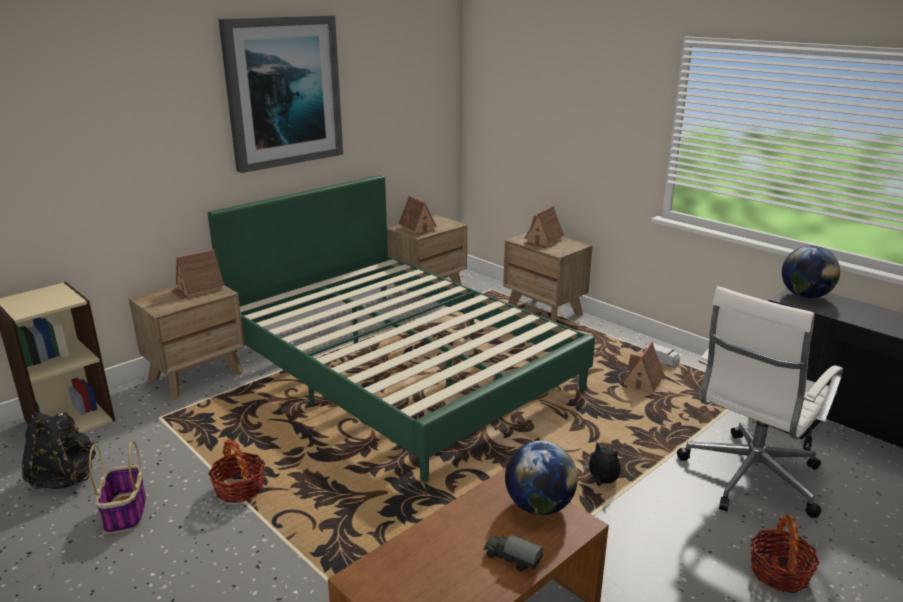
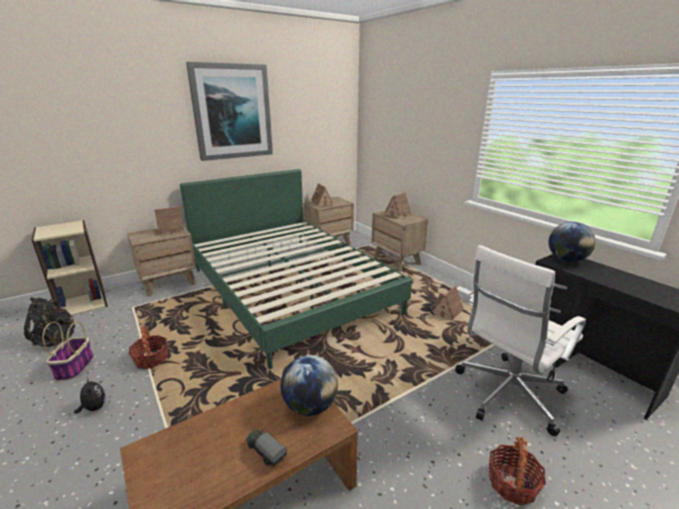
camera: 10 degrees right, 0 degrees up
(601, 481) = (393, 383): plush toy -> plush toy (94, 408)

